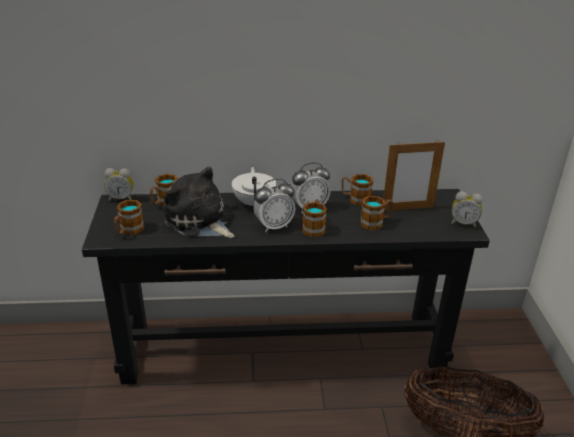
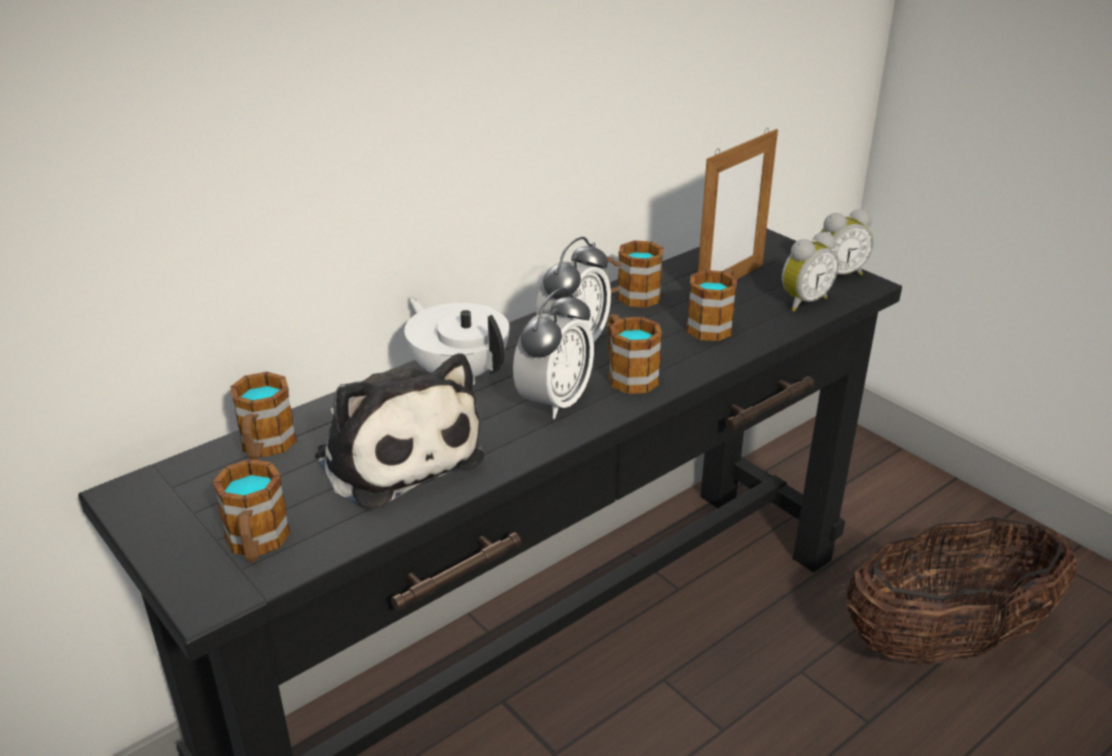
camera: 35 degrees left, 0 degrees up
(121, 198) = (145, 481): alarm clock -> alarm clock (802, 301)
(200, 221) = (395, 454): plush toy -> plush toy turned 135 degrees counterclockwise

